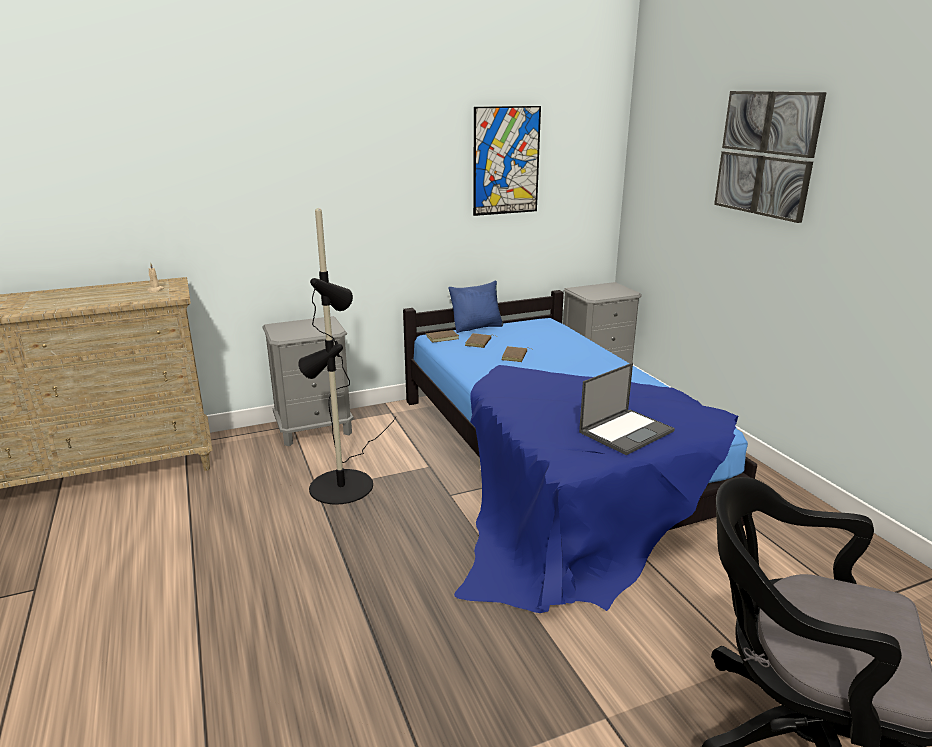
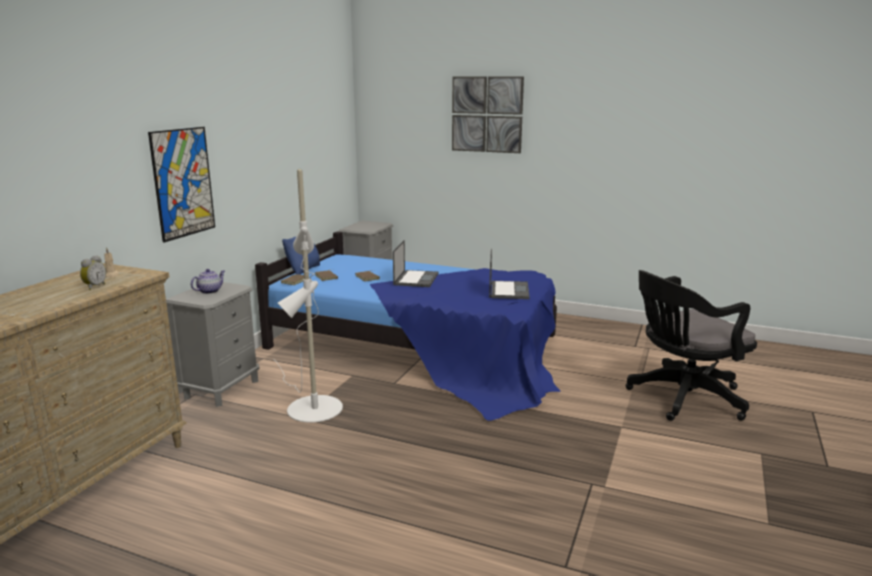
camera: 45 degrees left, 5 degrees down
(117, 298) = (94, 287): none -> alarm clock
(306, 326) = (210, 291): none -> teapot
(346, 479) = (309, 404): black floor lamp -> white floor lamp
(506, 161) = (299, 132): picture -> picture (183, 183)
(556, 375) = (416, 279): none -> laptop

